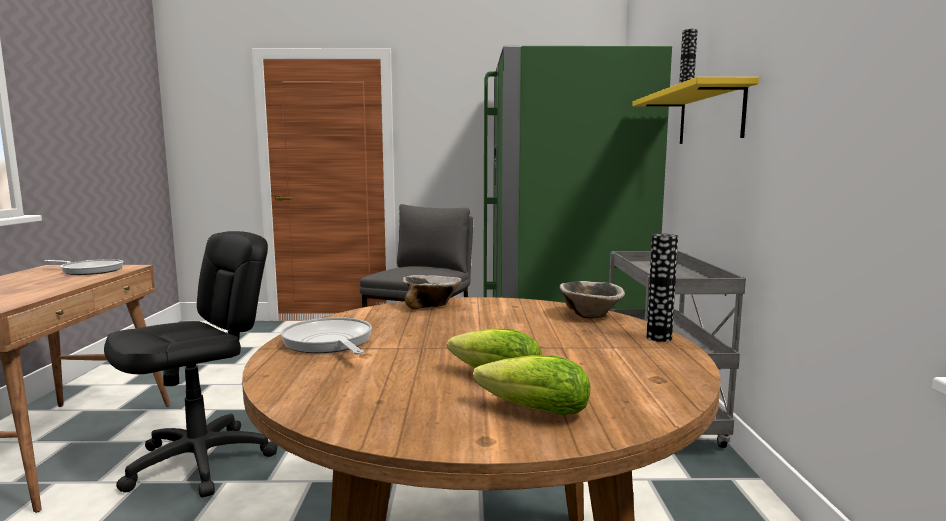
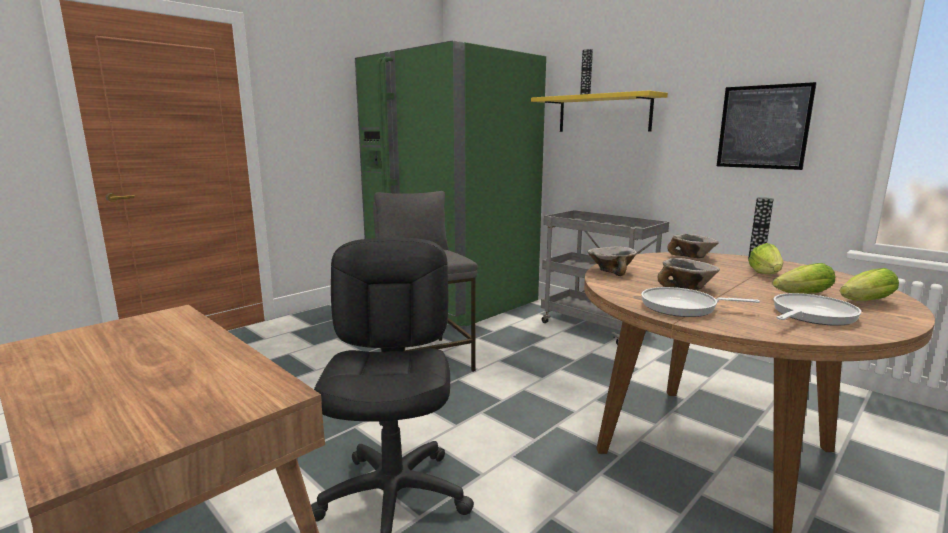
camera: 45 degrees left, 5 degrees up
(90, 270) = (136, 331): frying pan -> frying pan (811, 315)
(423, 333) = (687, 287): none -> bowl
(579, 351) = (766, 274): none -> lettuce
(848, 120) = (763, 127): none -> picture

